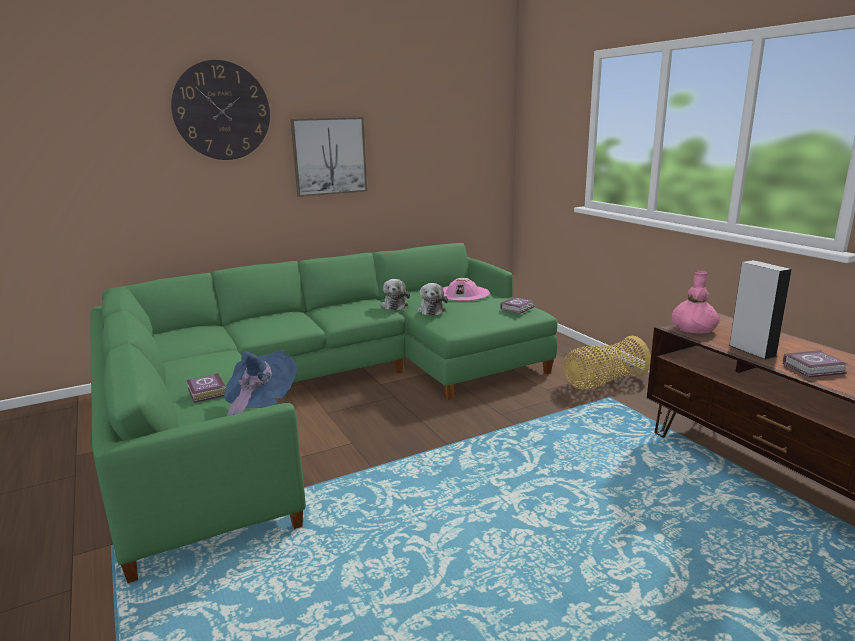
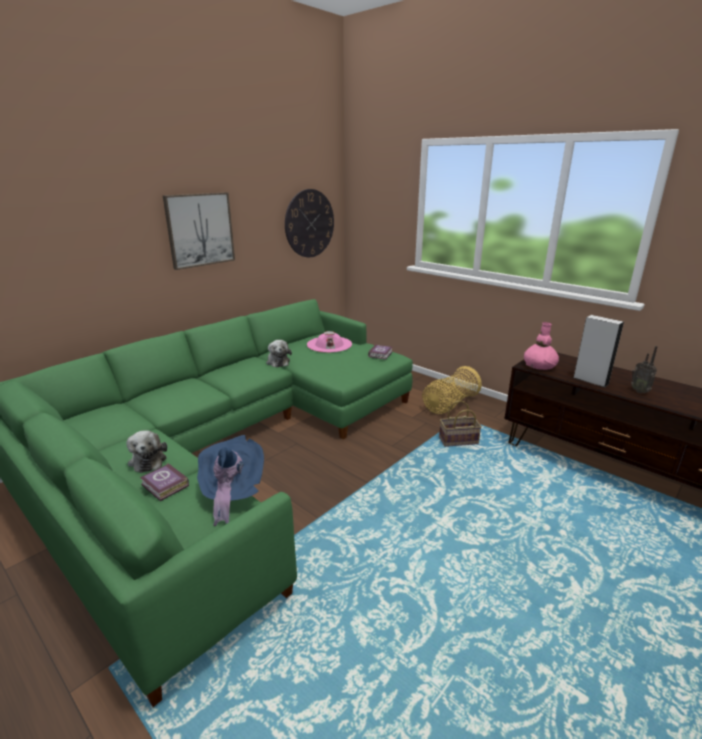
camera: 20 degrees left, 5 degrees up
(222, 111) = (94, 189): wall clock -> wall clock (309, 223)
(431, 310) = (314, 364): plush toy -> plush toy (148, 460)
(587, 421) = (457, 441): none -> basket
(815, 368) = (639, 391): book -> radio

